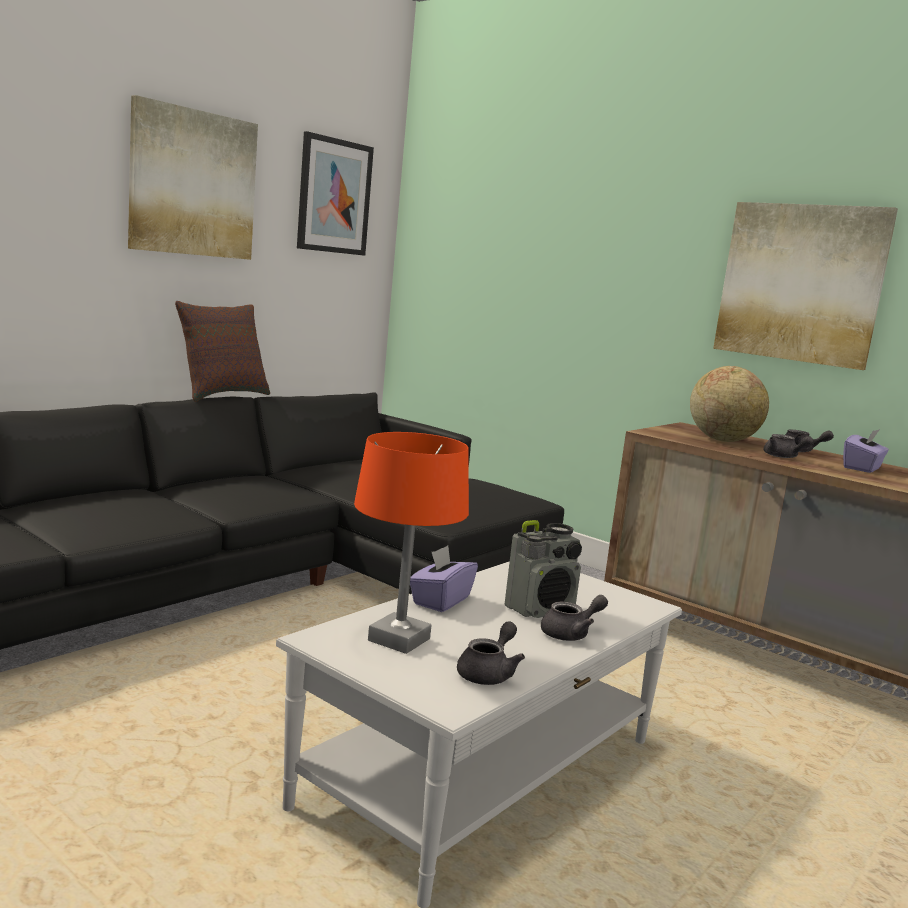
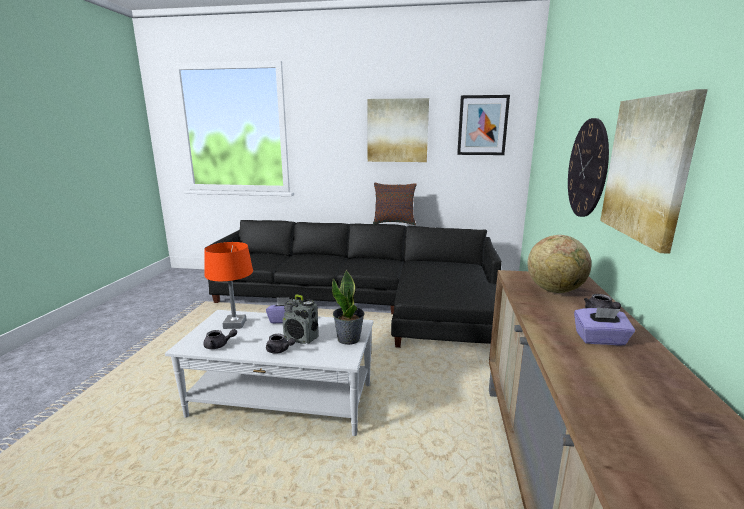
camera: 60 degrees right, 5 degrees up
(581, 584) = (349, 339): none -> potted plant
(640, 282) = (587, 168): none -> wall clock
(783, 457) = (553, 311): grey teapot -> none

